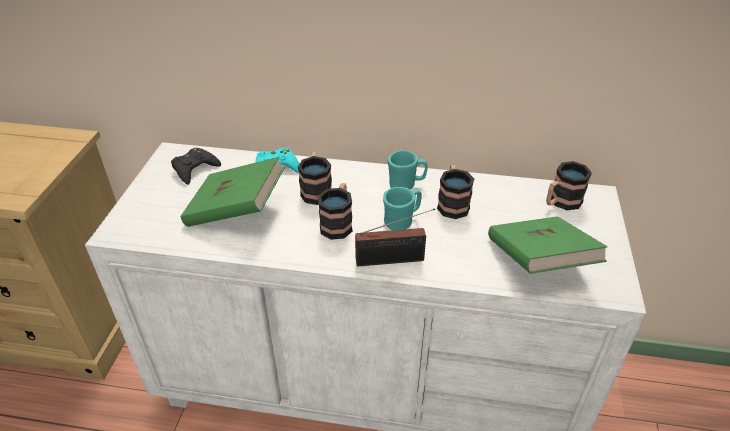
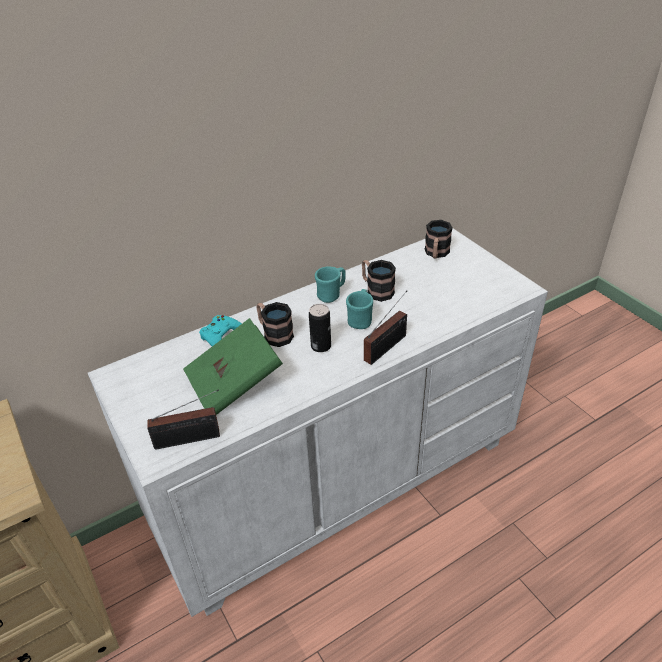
camera: 40 degrees left, 0 degrees up
(154, 232) = (191, 439): none -> radio
(195, 169) = (153, 375): black game controller -> none
(338, 223) = (321, 346): mug -> can
(538, 262) = (467, 296): green book -> none

